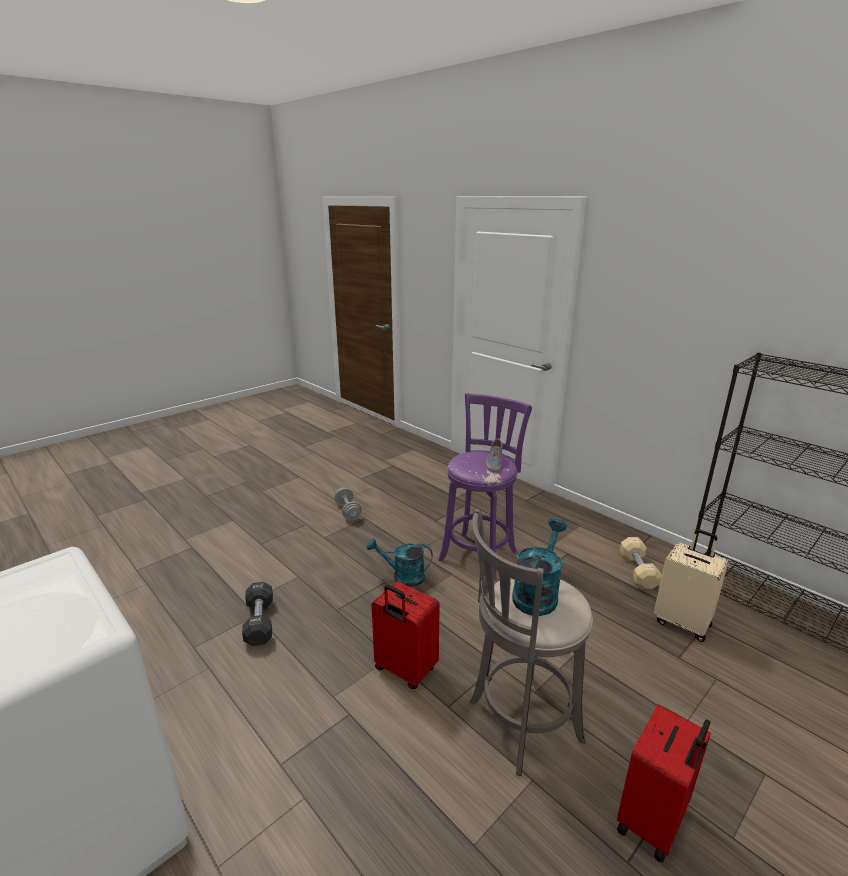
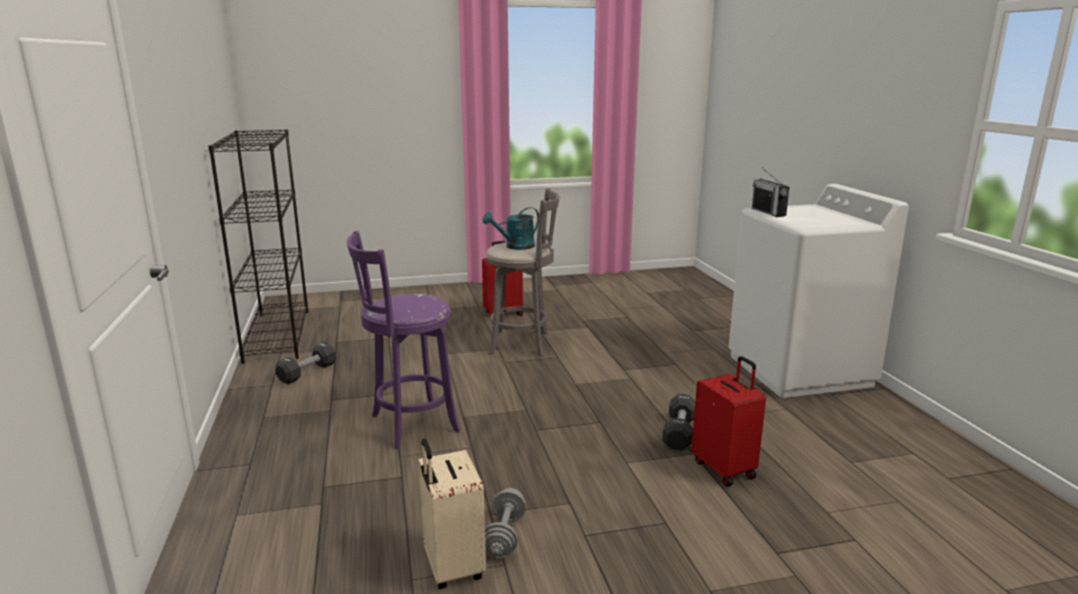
camera: 150 degrees left, 5 degrees down
(88, 612) = (768, 212): none -> radio
(403, 576) = (513, 428): turquoise watering can -> none
(404, 670) = (571, 376): red suitcase -> red suitcase (725, 469)
(494, 462) = (397, 299): shoe -> none
(638, 571) = (307, 373): beige dumbbell -> black dumbbell
(682, 622) = (349, 346): beige suitcase -> beige suitcase (451, 567)

